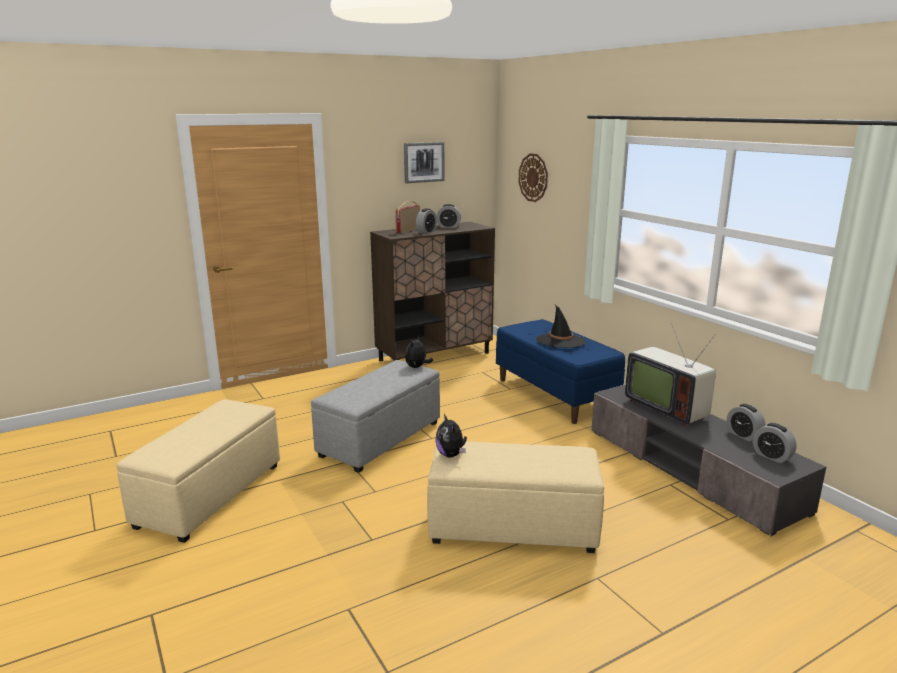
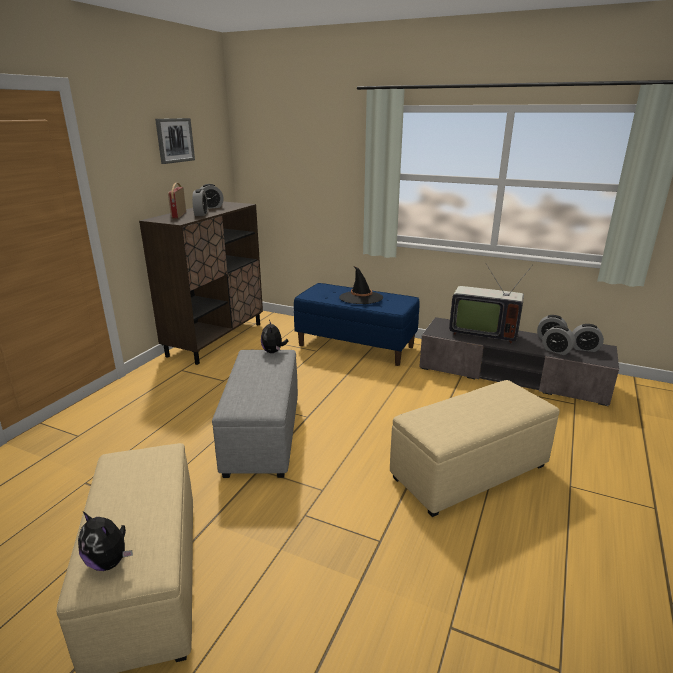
camera: 35 degrees left, 5 degrees up
(451, 455) = (429, 426): plush toy -> plush toy (109, 561)
(533, 177) = (282, 152): wall clock -> none
(728, 448) = (556, 351): none -> alarm clock

